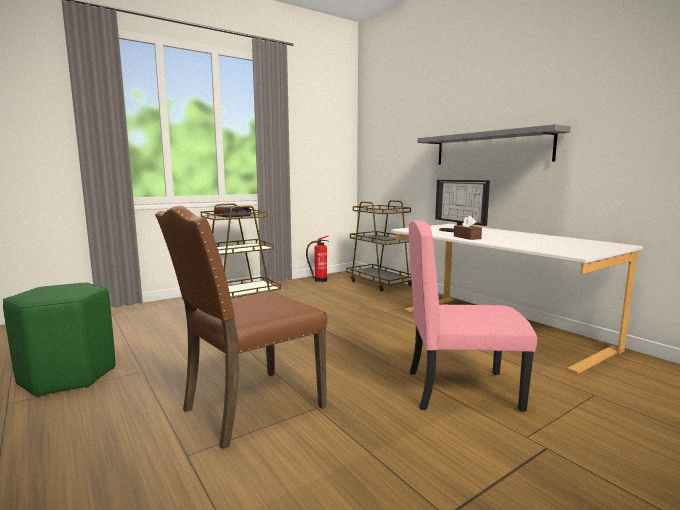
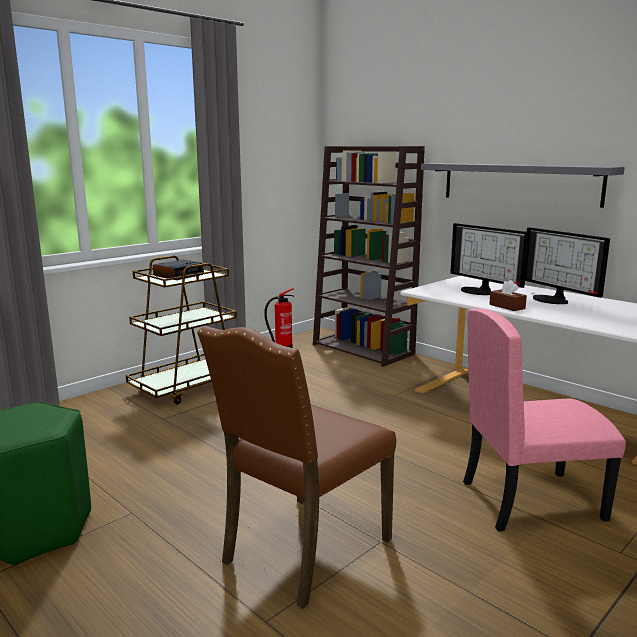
camera: 10 degrees left, 5 degrees up
(380, 283) = (364, 349): brown cart -> brown bookcase
(510, 235) = (553, 299): none -> monitor

